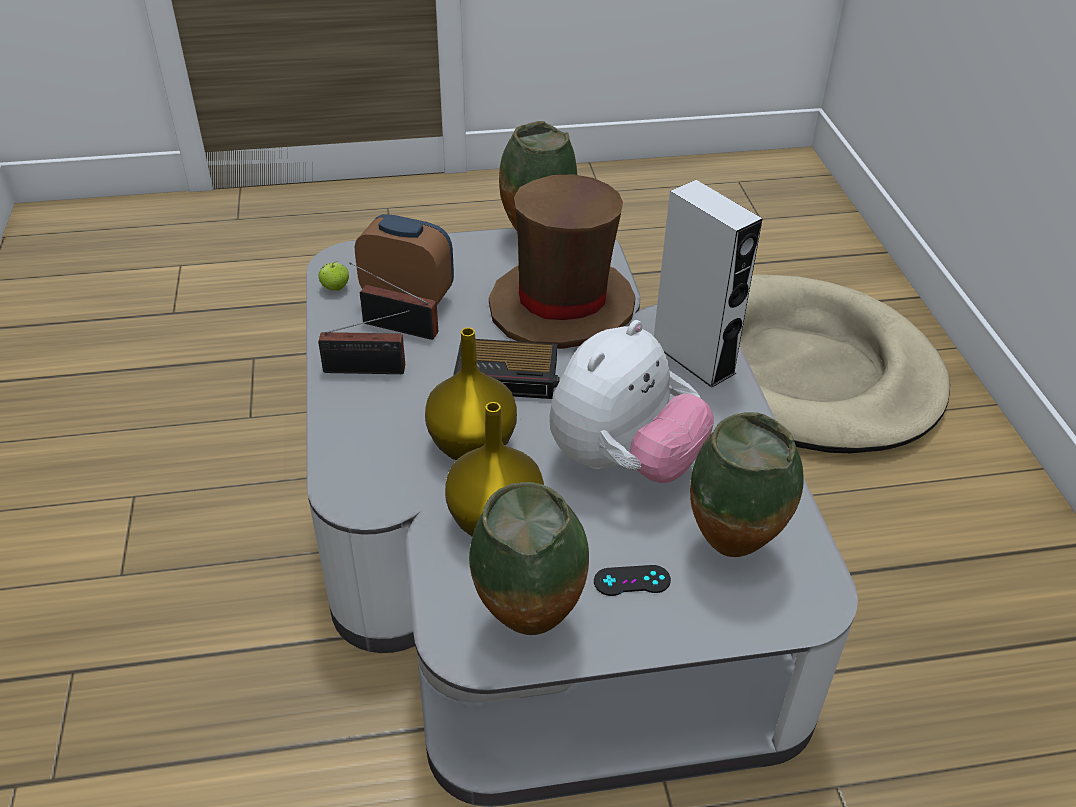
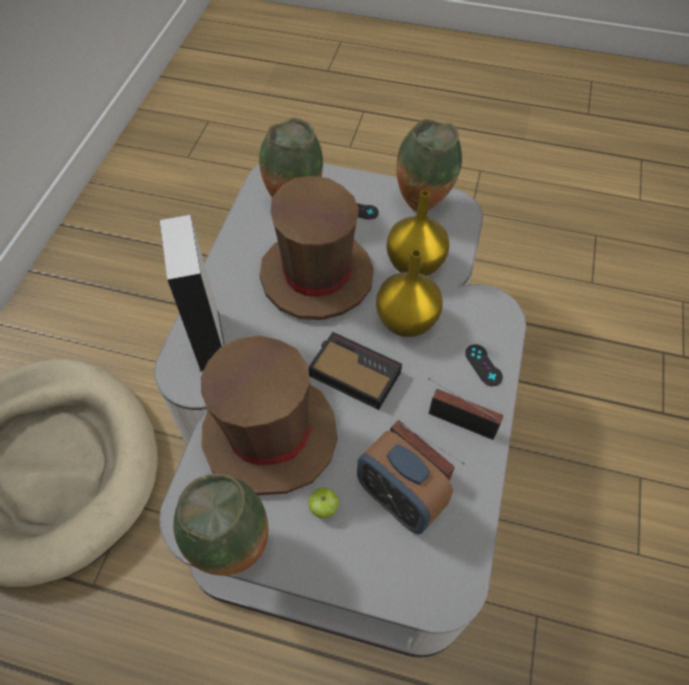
camera: 155 degrees left, 15 degrees up
(335, 288) = (464, 545): apple -> apple (323, 507)
(354, 428) = (483, 365): none -> black game controller
(623, 462) = (316, 276): plush toy -> brown hat

